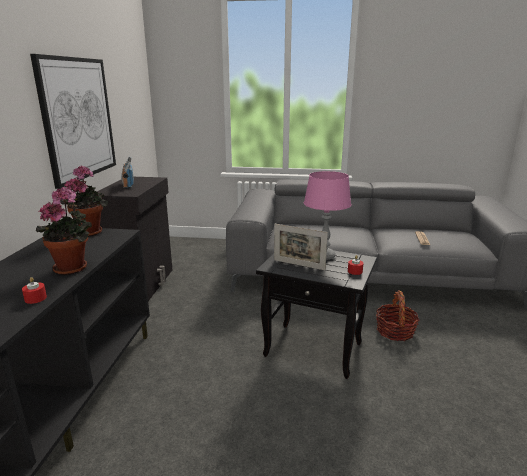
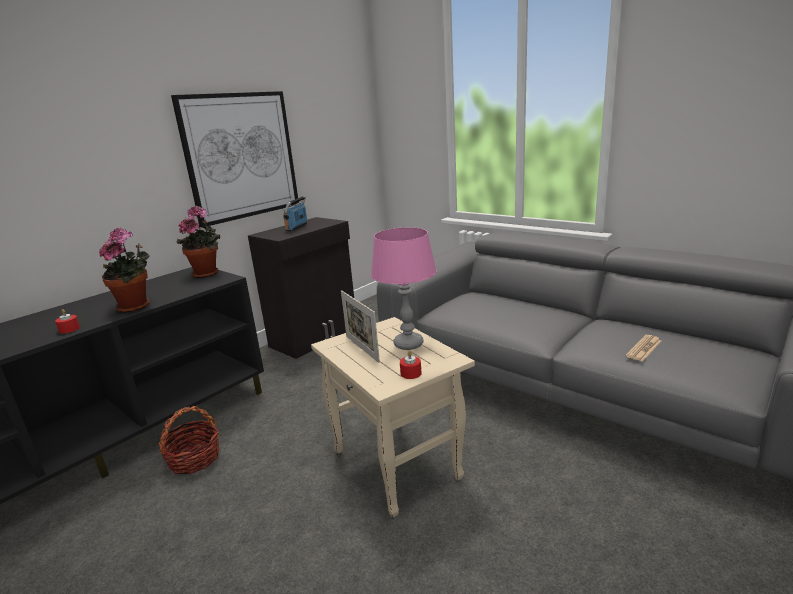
camera: 35 degrees right, 0 degrees up
(315, 349) = (399, 465): black side table -> beige side table
(395, 331) = (530, 479): basket -> basket (194, 459)

